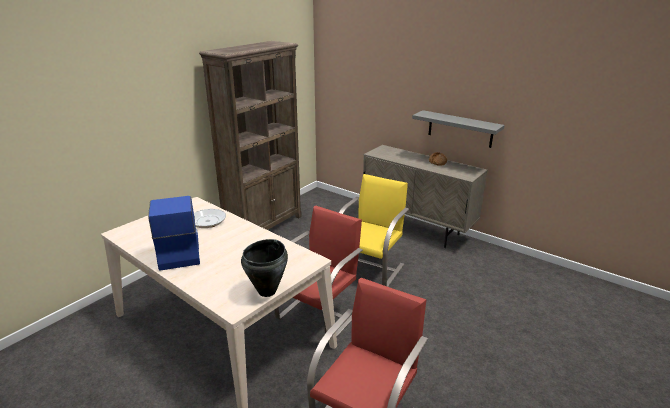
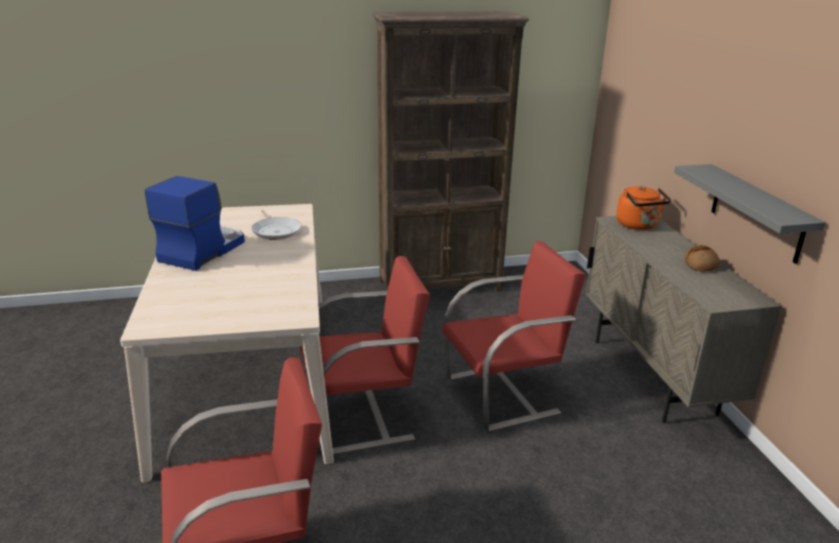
camera: 40 degrees right, 0 degrees up
(267, 291) = (201, 326): black cooking pot -> none
(370, 268) = (504, 394): yellow chair -> red chair
(387, 152) = (638, 225): none -> orange kettle

